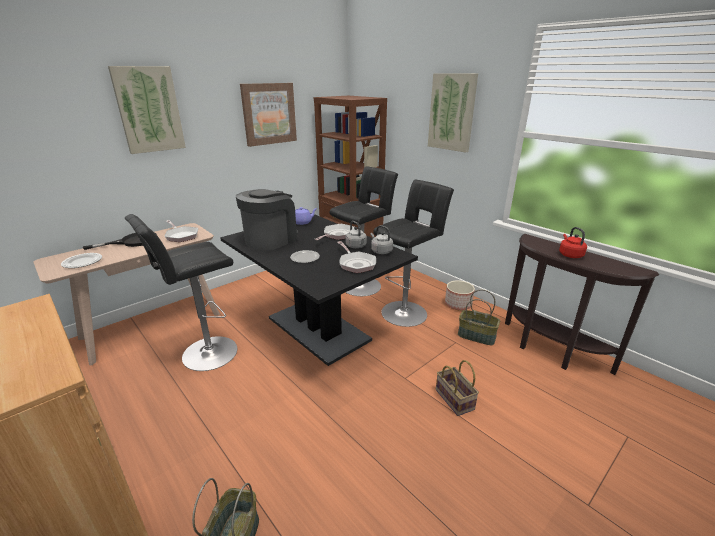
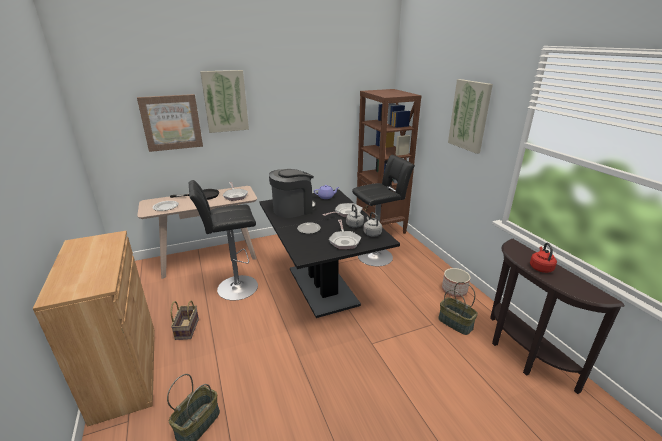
camera: 20 degrees right, 0 degrees up
(269, 114) = (319, 104): picture -> picture (171, 122)
(406, 312) = (402, 287): black stool -> none
(453, 399) = (403, 371): basket -> basket (186, 328)

